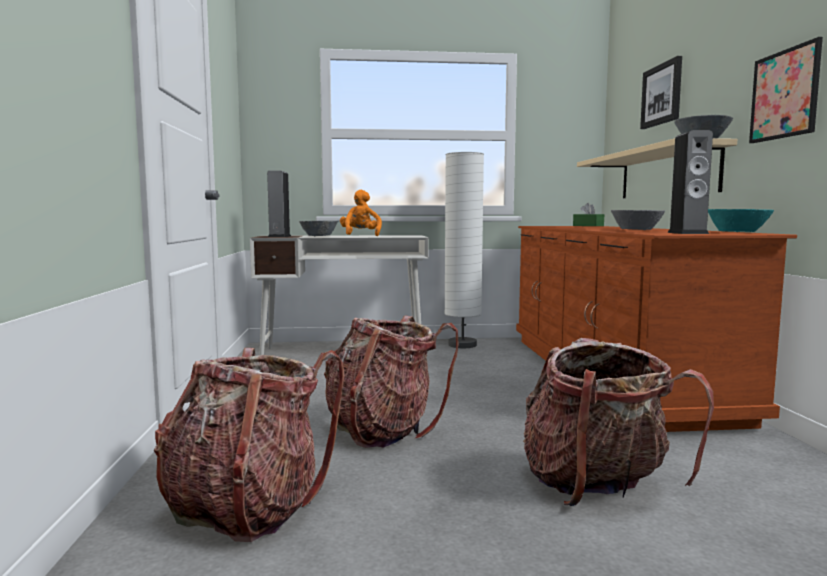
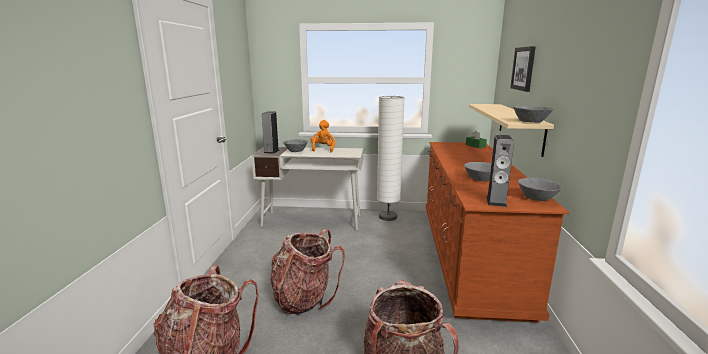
camera: 10 degrees right, 10 degrees up
(737, 232) = (537, 198): turquoise bowl -> grey bowl
(784, 94) = (579, 108): picture -> none

